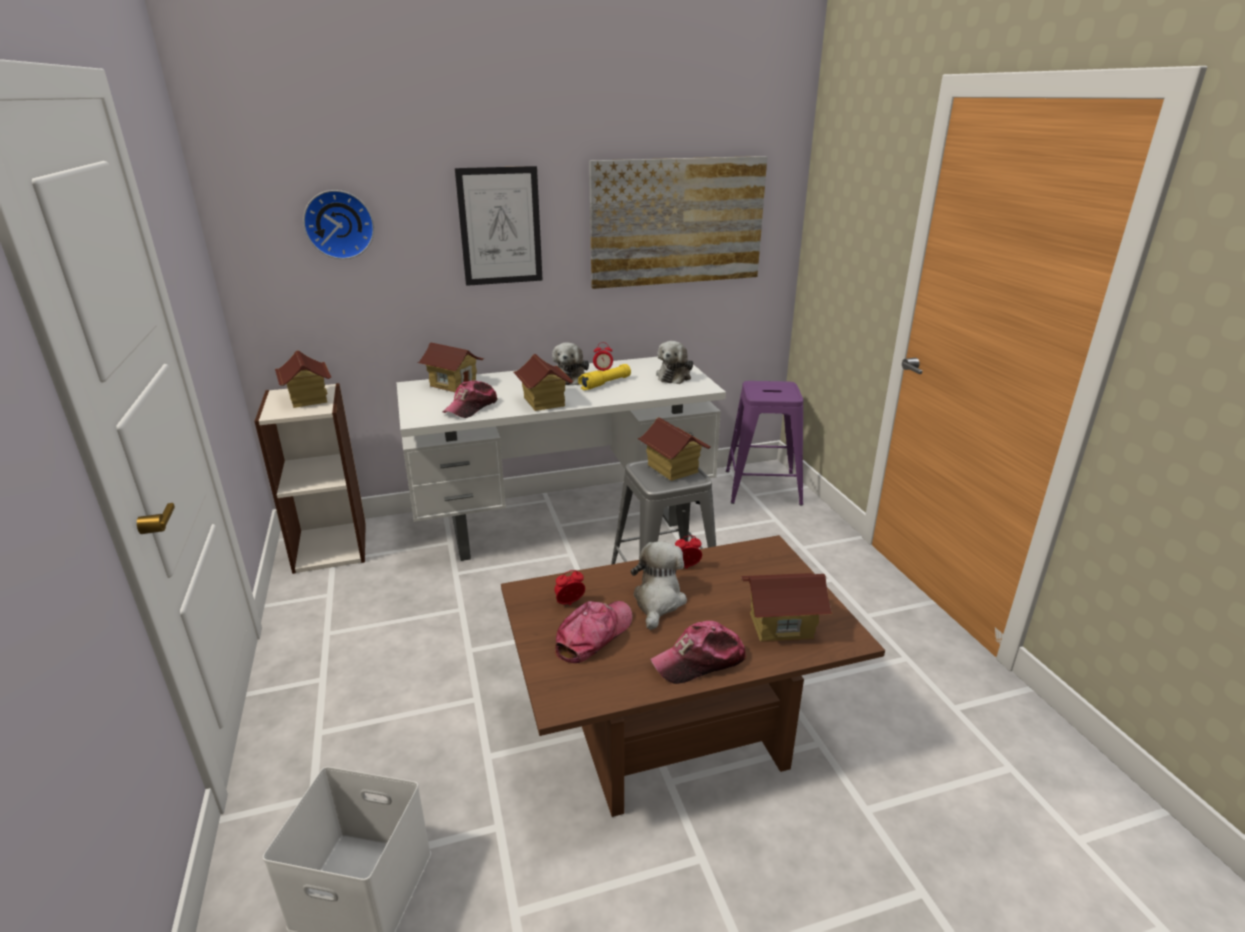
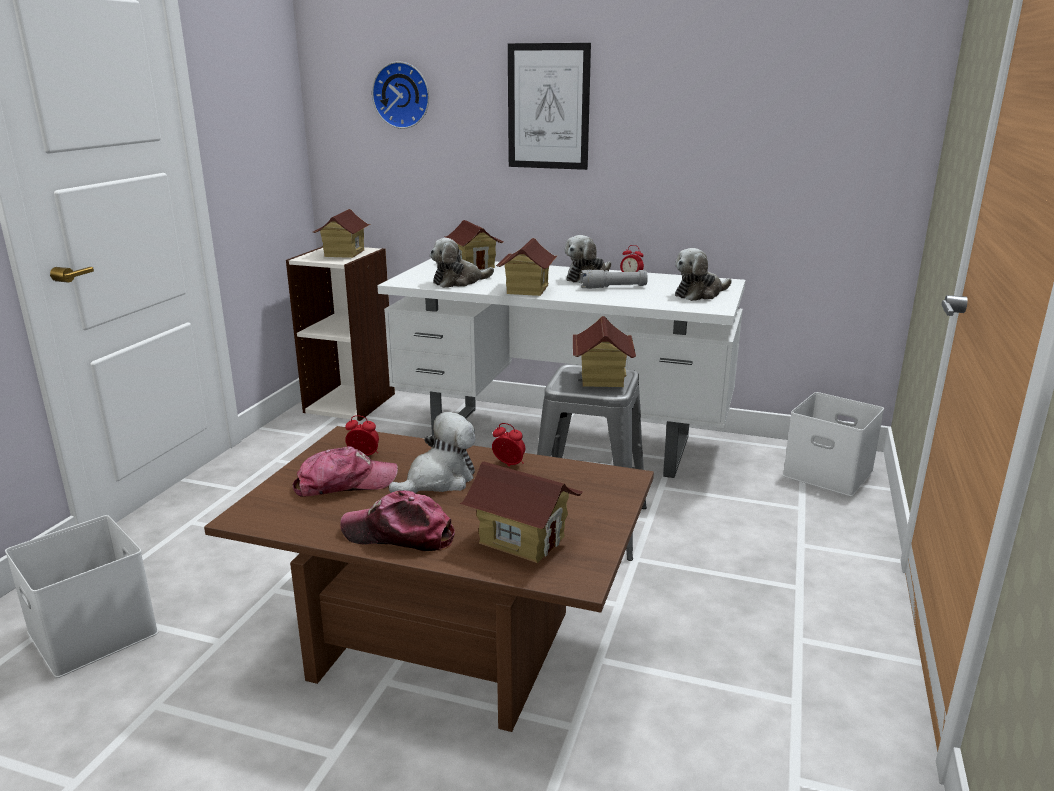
camera: 35 degrees right, 5 degrees down
(471, 407) = (459, 282): cap -> plush toy
(605, 383) = (613, 287): yellow flashlight -> grey flashlight
(677, 222) = (755, 115): picture -> none
(762, 487) = (825, 473): purple stool -> white storage box

